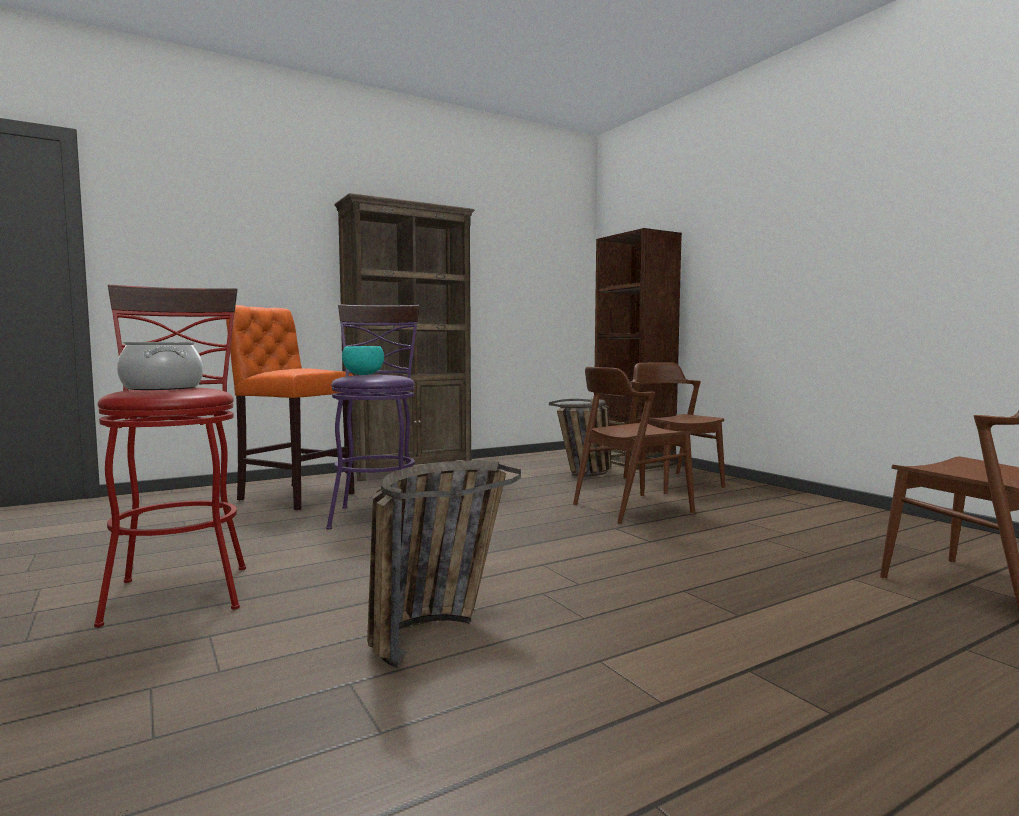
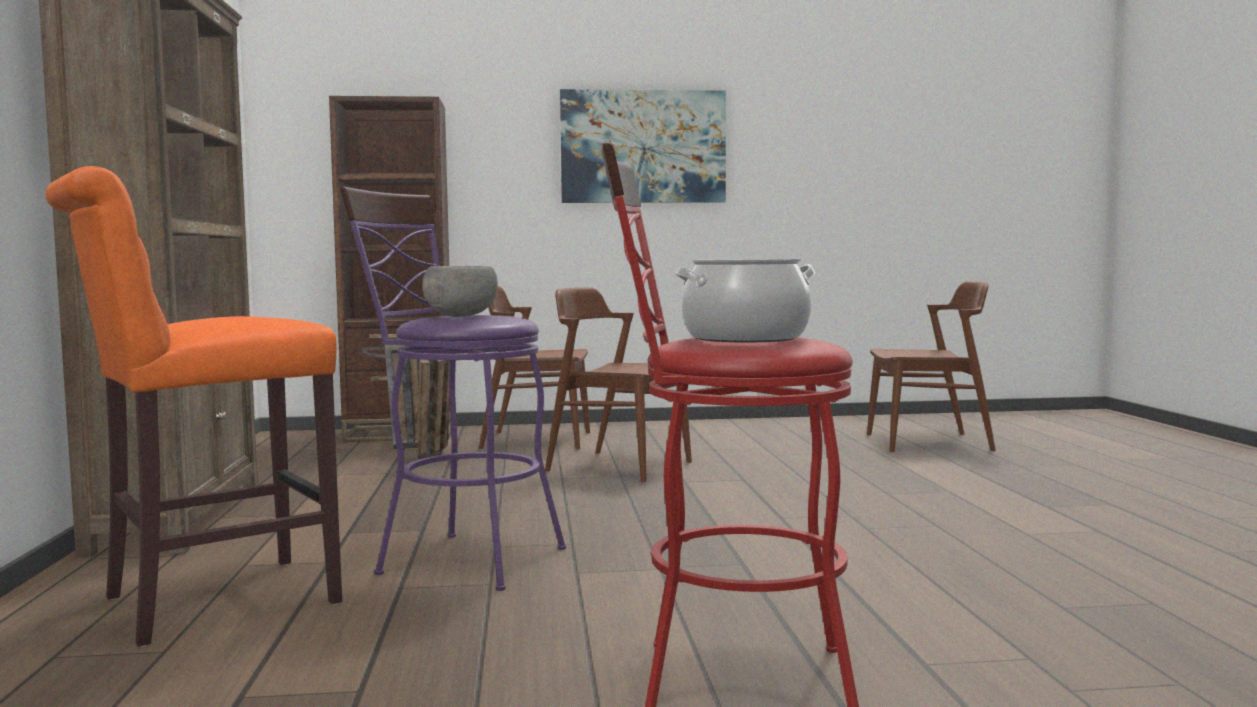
camera: 65 degrees left, 0 degrees up
(363, 375) = (460, 316): turquoise bowl -> grey bowl
(437, 630) = (946, 569): basket -> none
(631, 509) = (619, 467): brown chair -> brown chair turned 120 degrees clockwise
(819, 239) = (643, 147): none -> picture

